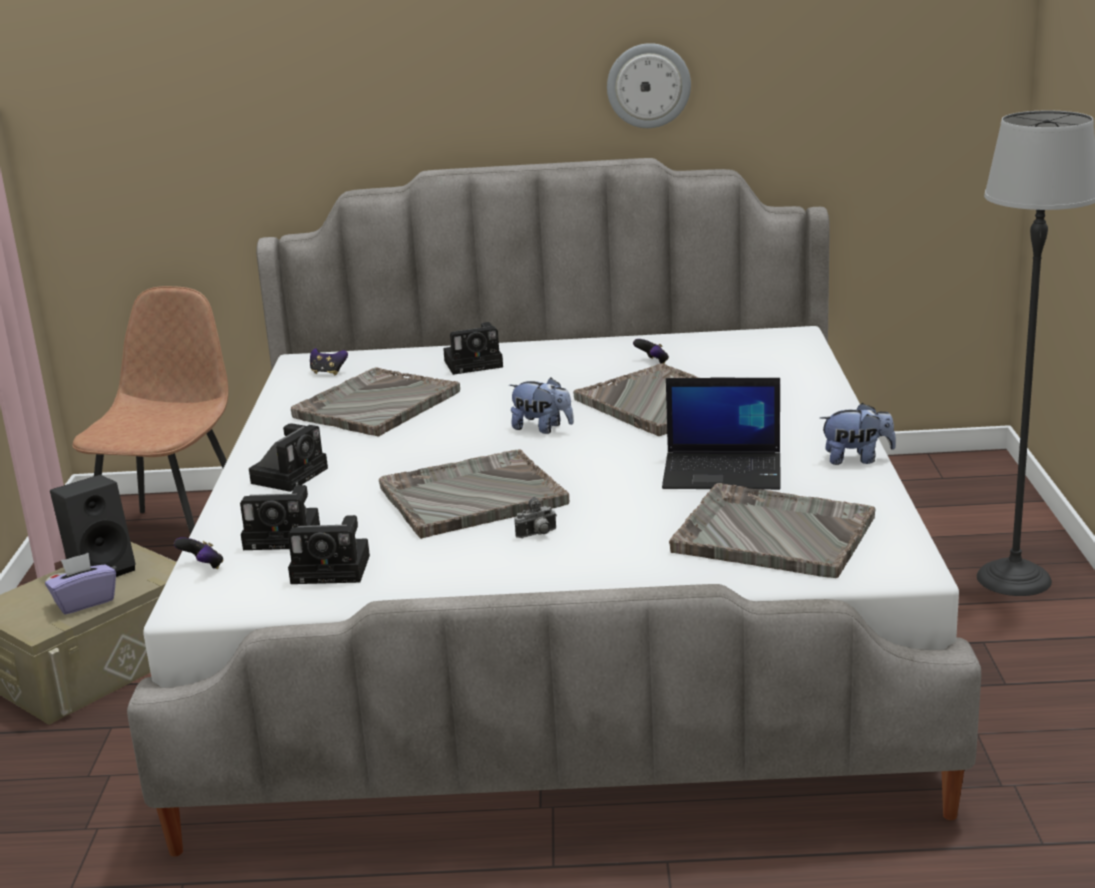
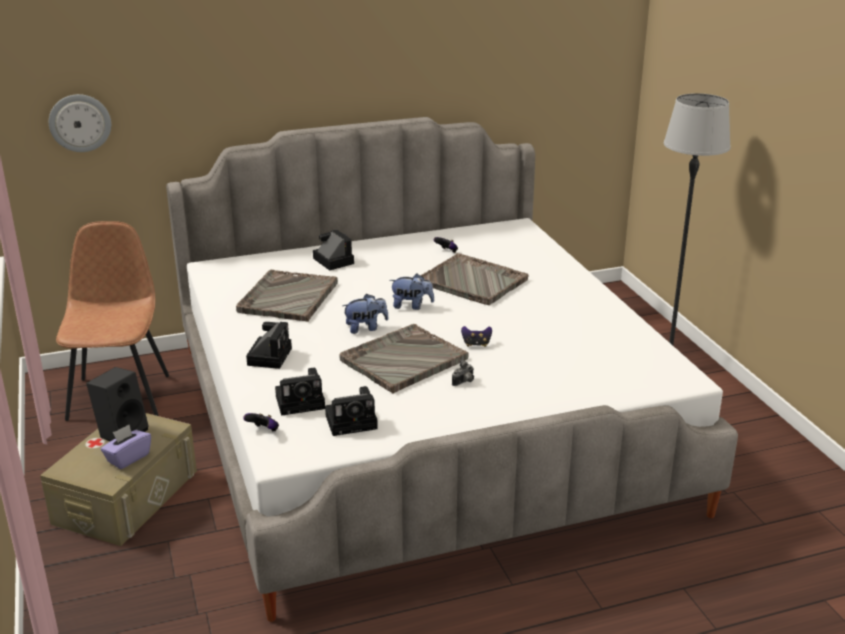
camera: 20 degrees left, 5 degrees up
(328, 372) = (234, 275): game controller -> game controller (476, 344)
(476, 363) = (332, 260): camera -> camera turned 90 degrees counterclockwise
(648, 85) = (423, 70): wall clock -> wall clock (80, 122)
(724, 472) = (545, 327): laptop -> none
(771, 534) = (601, 366): grey tray -> none
(857, 459) = (614, 311): plush toy -> plush toy (365, 328)

